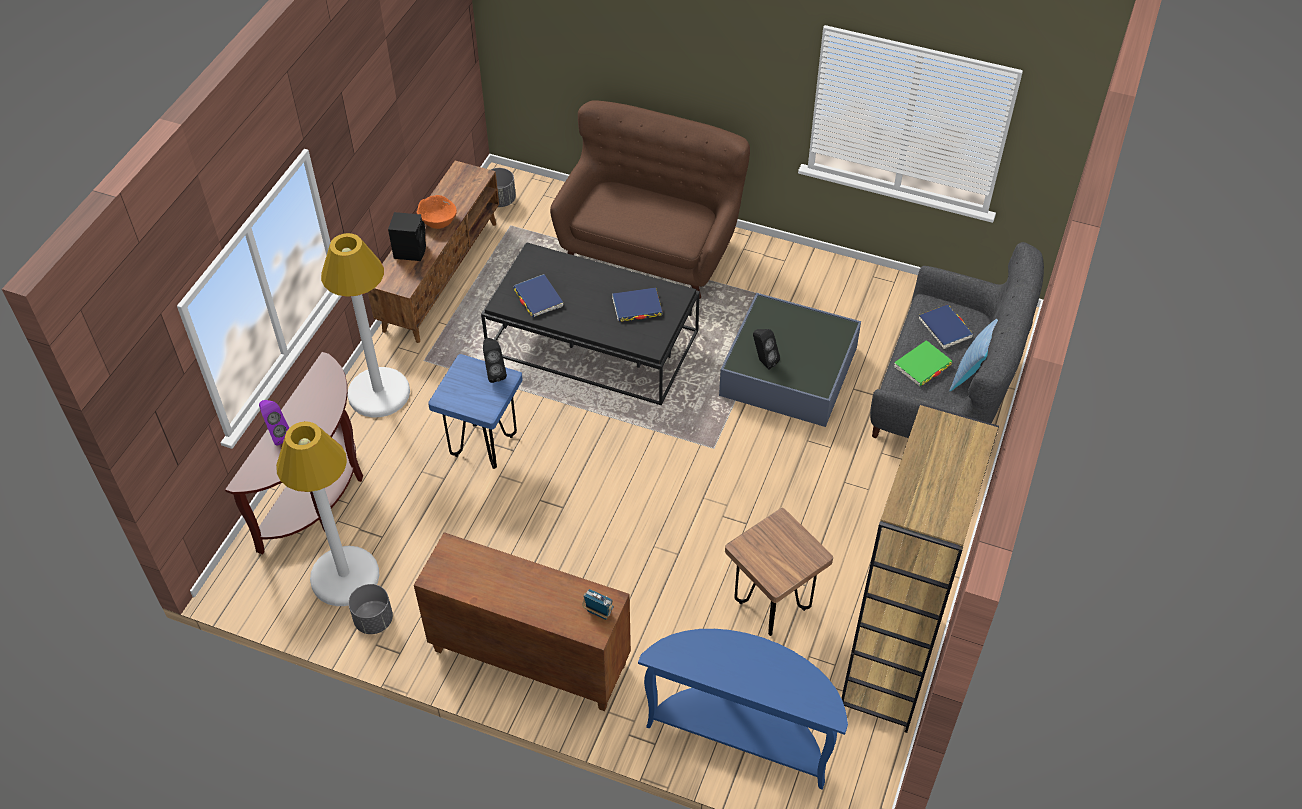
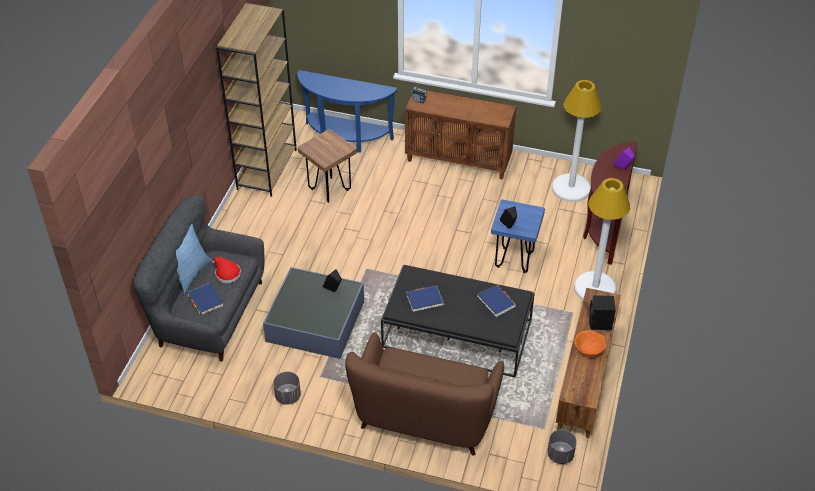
camera: 175 degrees right, 5 degrees down
(373, 620) = (546, 171): grey planter -> grey planter (288, 396)
(922, 365) = (226, 273): green book -> red hat

